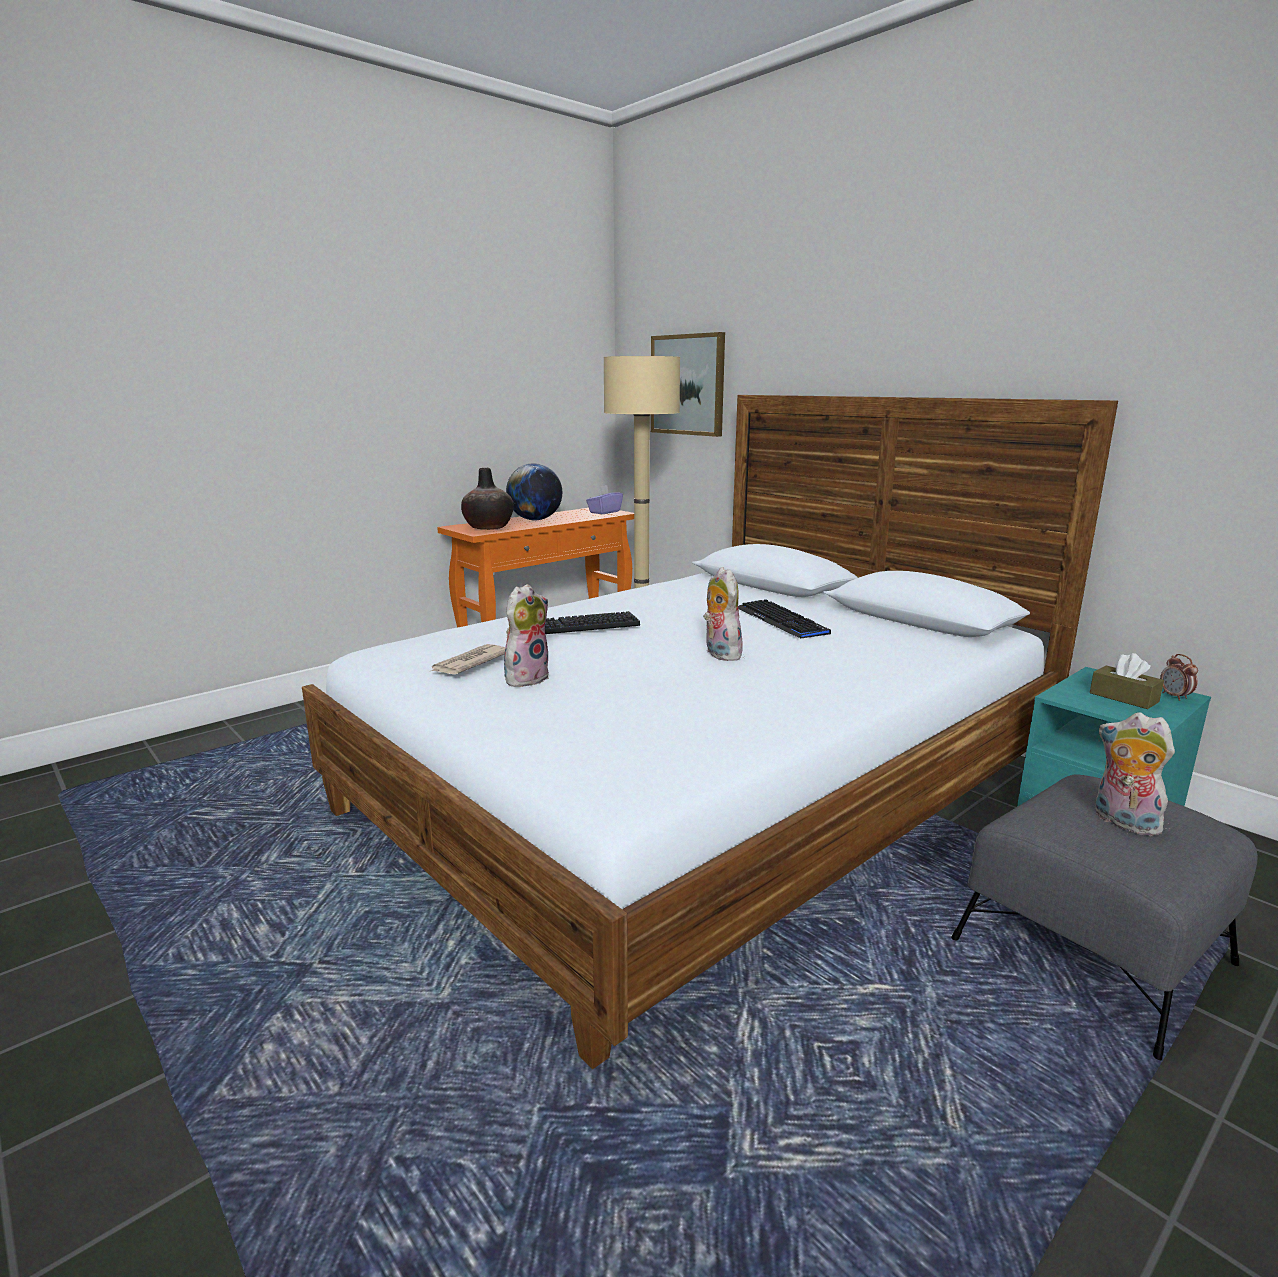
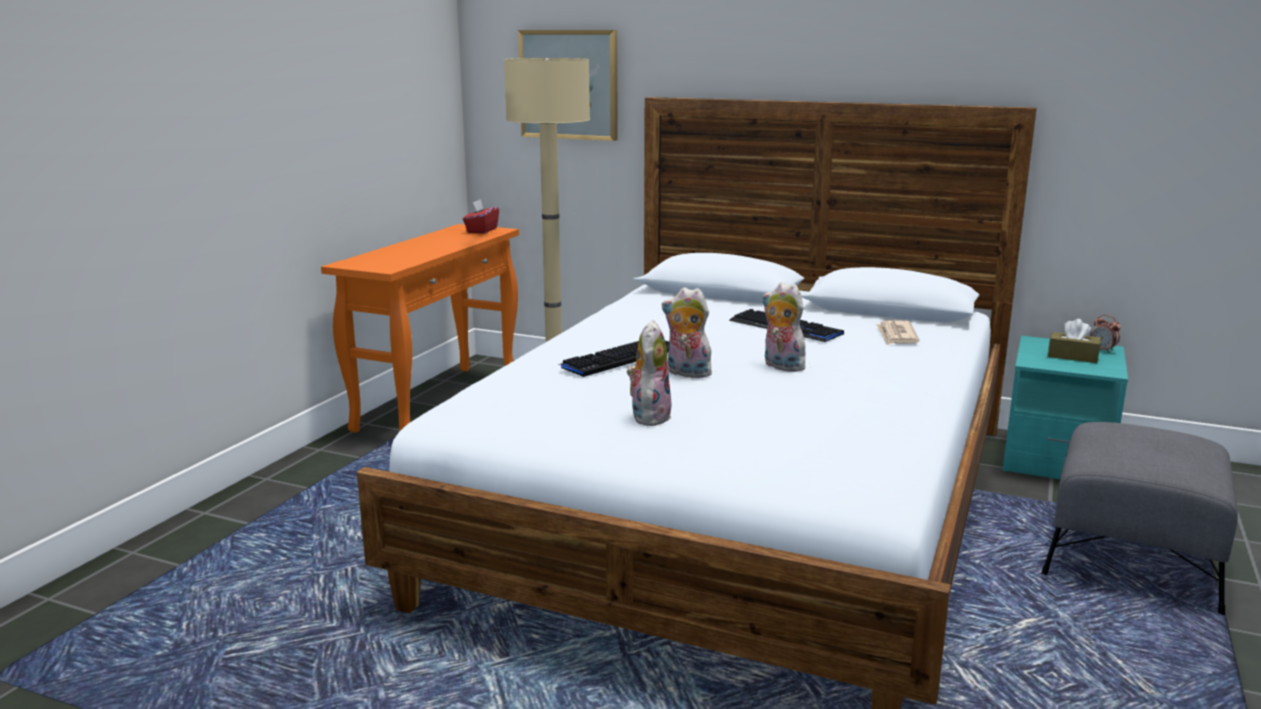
camera: 25 degrees left, 0 degrees up
(469, 663) = (578, 411): newspaper -> newspaper (896, 336)
(488, 527) = (387, 261): vase -> none
(535, 520) = (421, 247): globe -> none
(604, 512) = (481, 230): purple tissue box -> red tissue box
(1122, 822) = (1155, 449): plush toy -> plush toy (686, 373)

